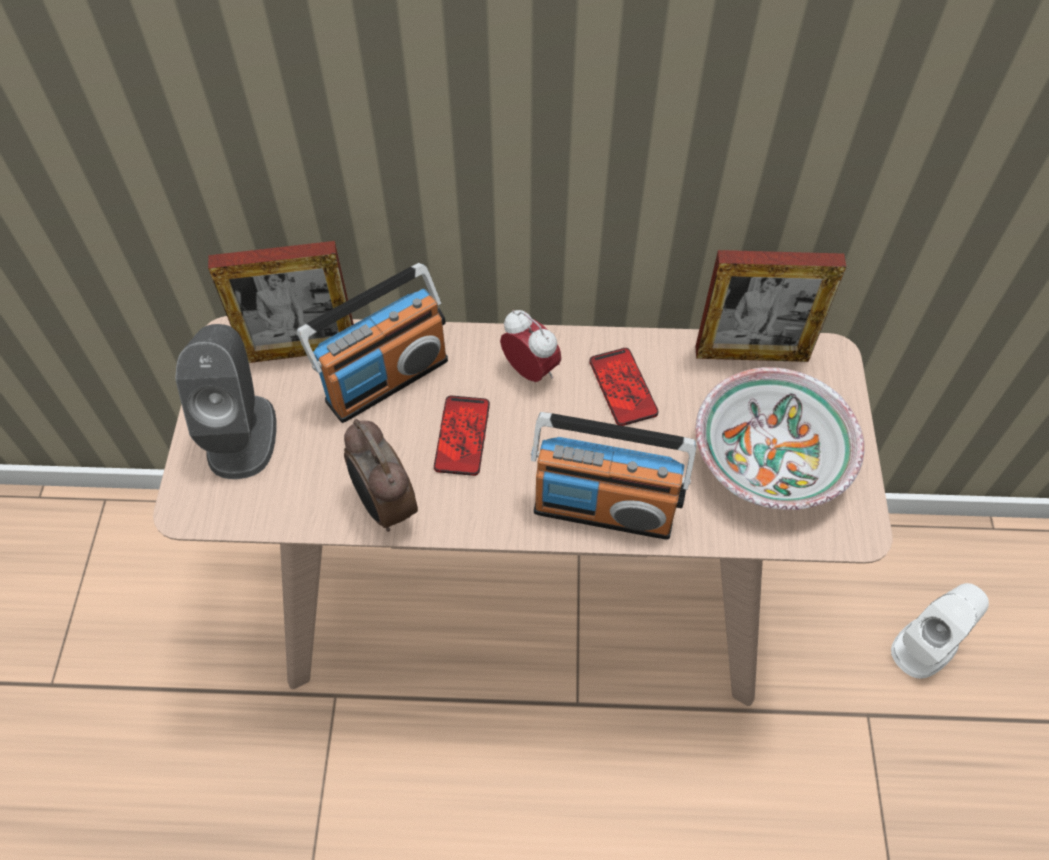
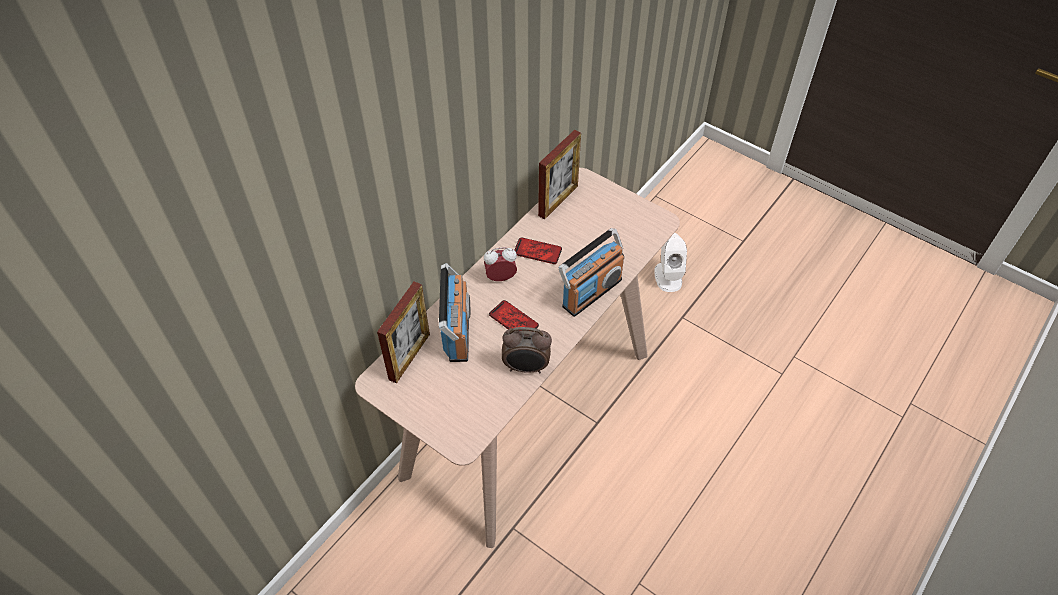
camera: 55 degrees left, 5 degrees down
(241, 434) = (438, 404): grey speaker -> none
(769, 460) = (612, 227): bowl -> none

